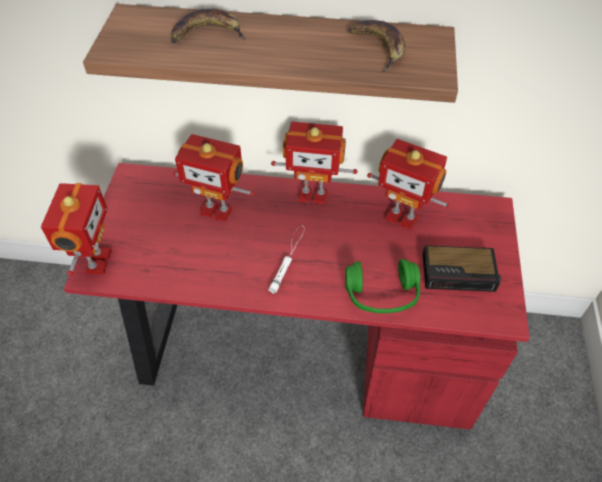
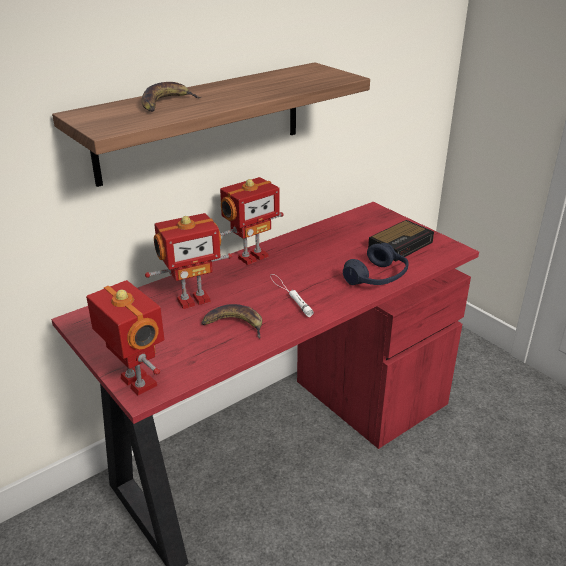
camera: 45 degrees left, 20 degrees down
(378, 47) = (292, 78): banana -> banana (234, 324)
(382, 294) = (377, 277): green headphones -> blue headphones
(402, 217) = (328, 238): toy robot -> none

